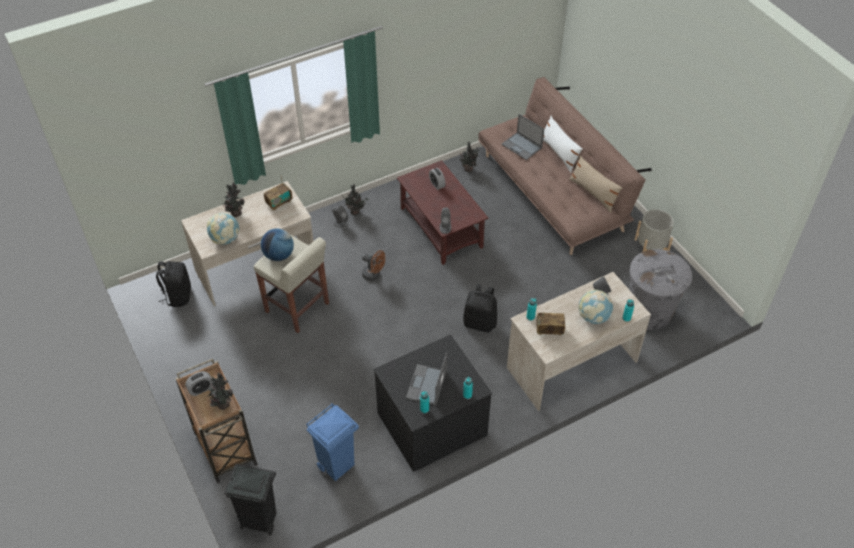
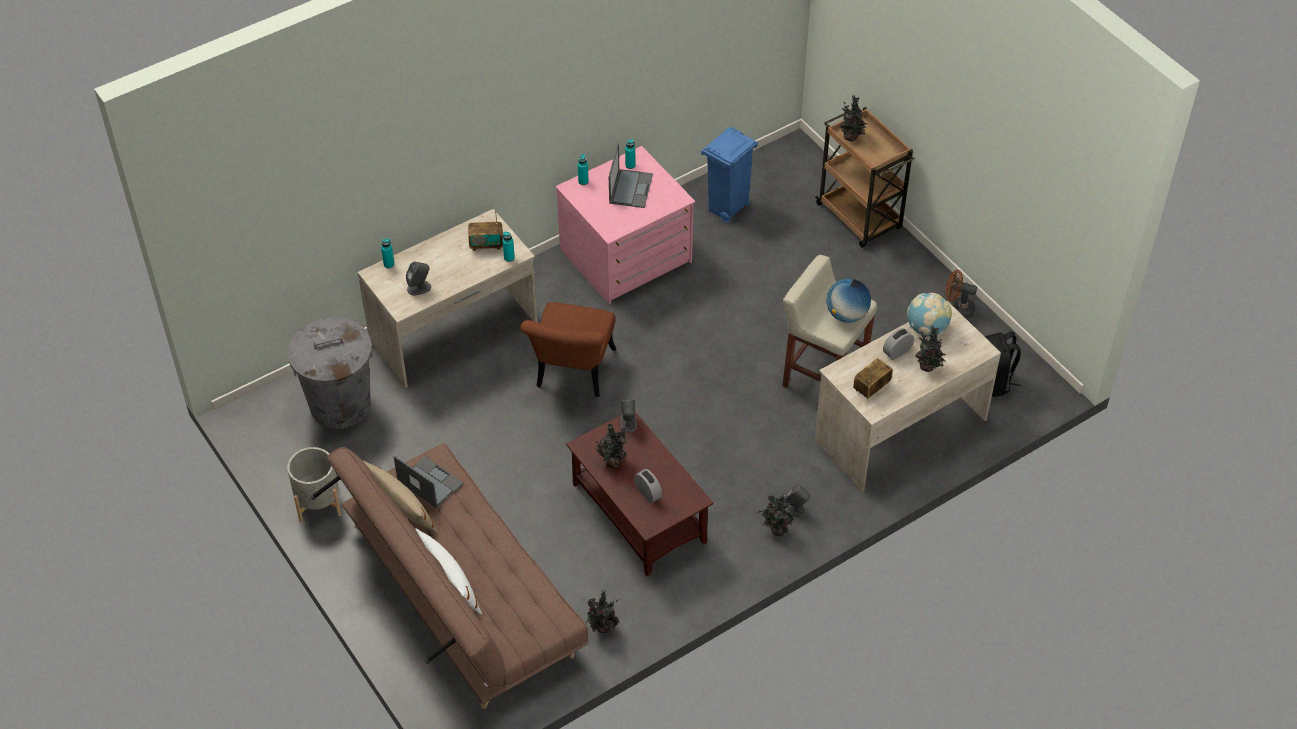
camera: 175 degrees right, 0 degrees up
(201, 389) = (881, 149): alarm clock -> alarm clock (897, 352)
(259, 521) = (797, 157): black trash can -> none
(374, 275) = (728, 430): brown fan -> brown fan (957, 308)
(431, 422) = (626, 257): black dresser -> pink dresser
(457, 204) = (613, 461): none -> potted plant
(480, 322) = (573, 375): black backpack -> brown chair
(522, 146) = (512, 590): laptop -> laptop (429, 482)
(593, 317) = (430, 263): globe -> none

